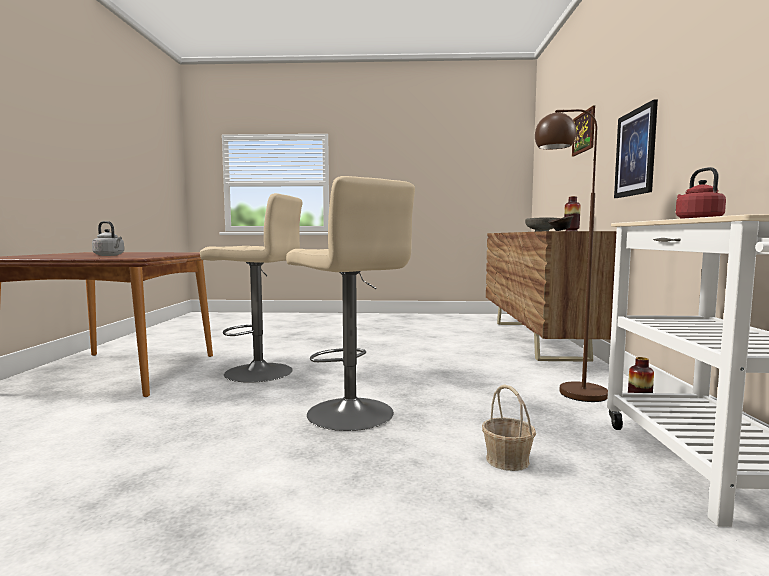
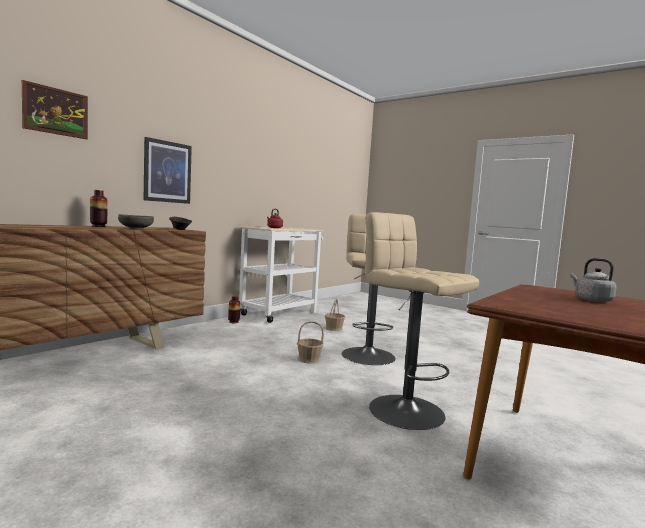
camera: 145 degrees left, 0 degrees up
(405, 387) = (309, 359): none -> basket
(568, 393) = (236, 332): brown floor lamp -> none

